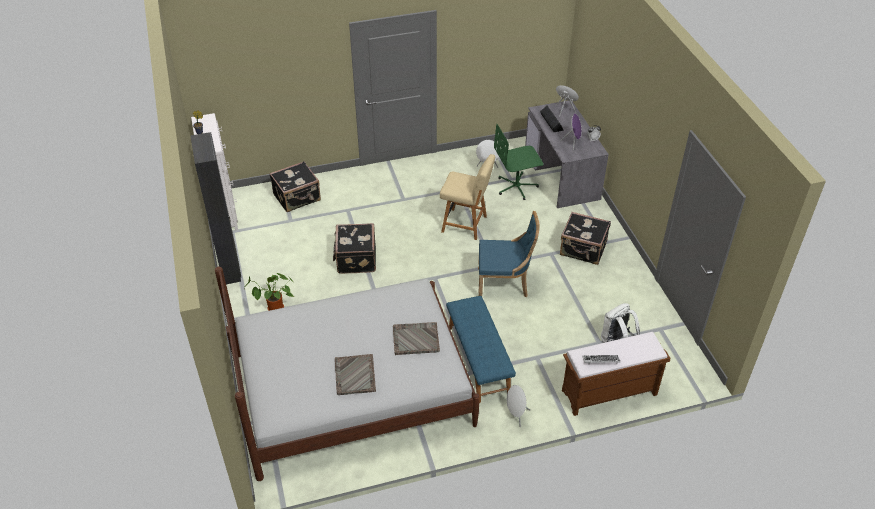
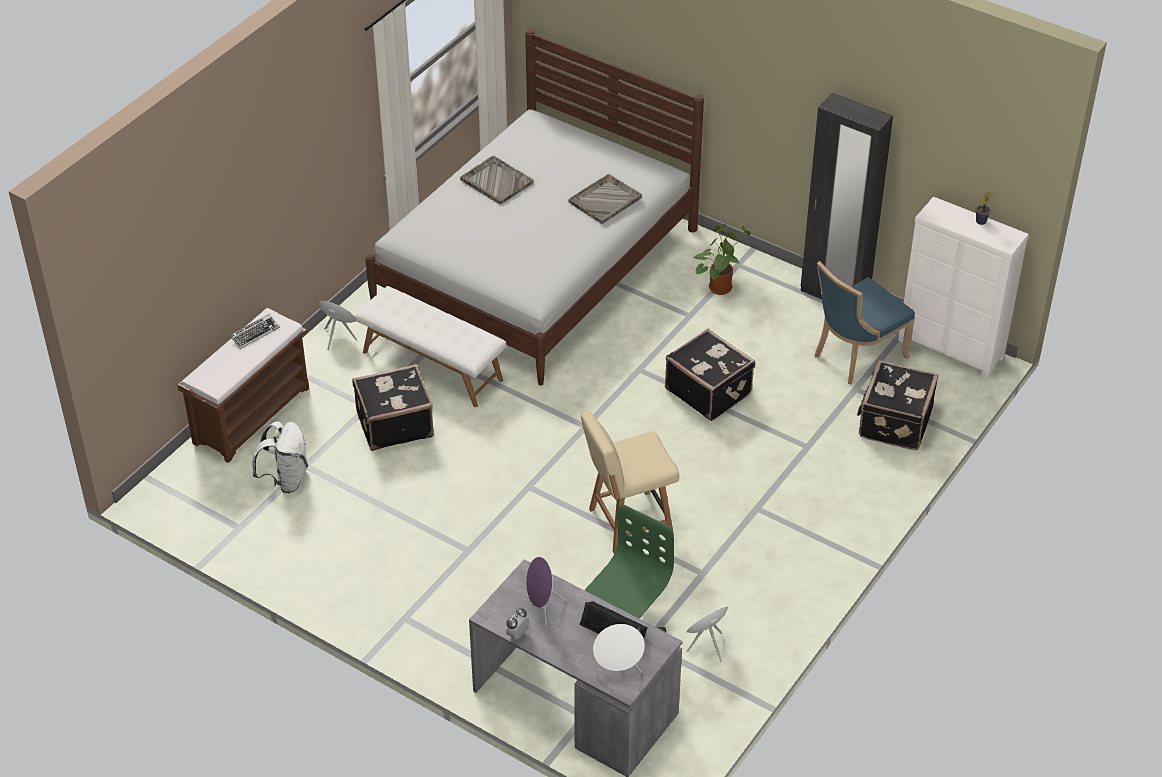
camera: 140 degrees right, 0 degrees up
(415, 339) = (474, 241): grey tray -> grey tray (605, 200)
(478, 360) = (433, 365): blue bench -> white bench
(504, 284) = (489, 470): blue chair -> blue chair (856, 356)
(583, 250) = (429, 584): black suitcase -> black suitcase (394, 424)

